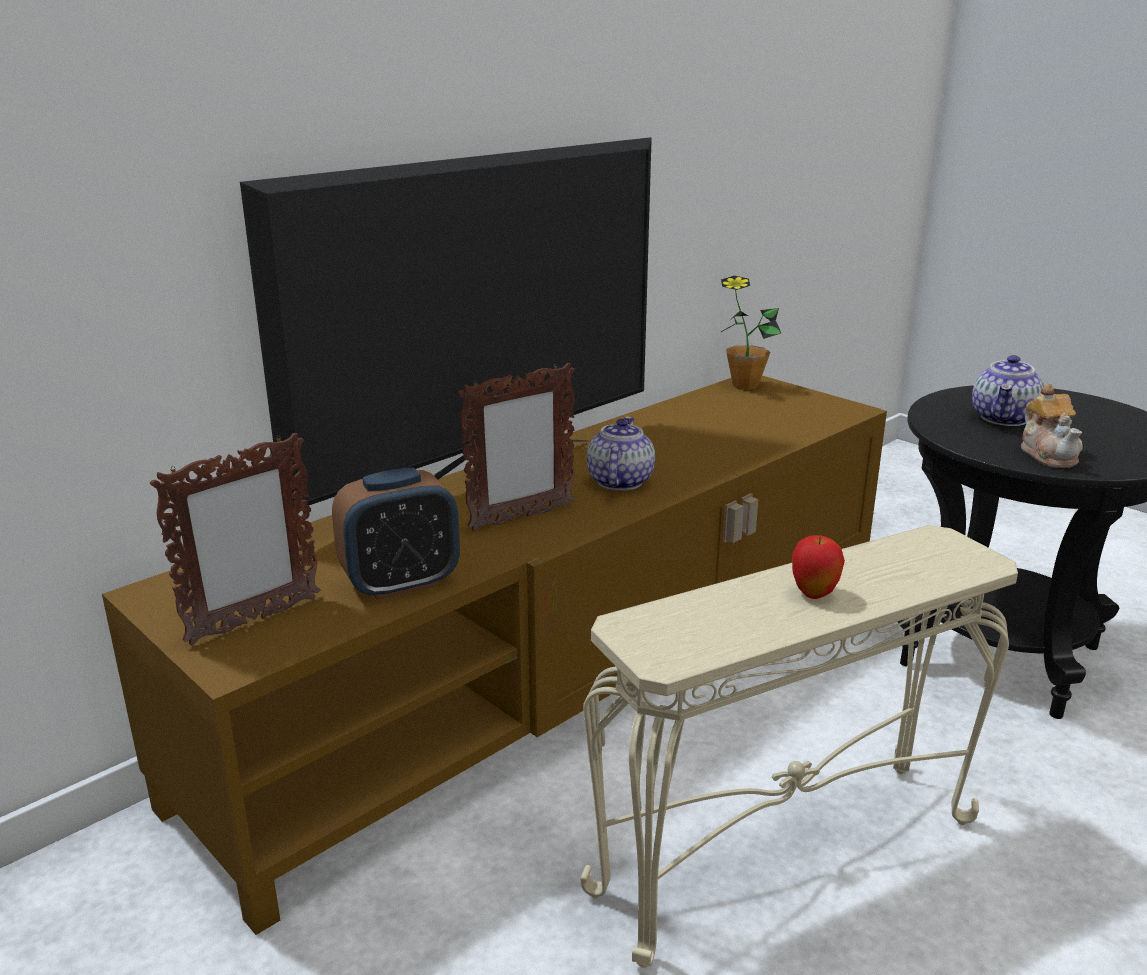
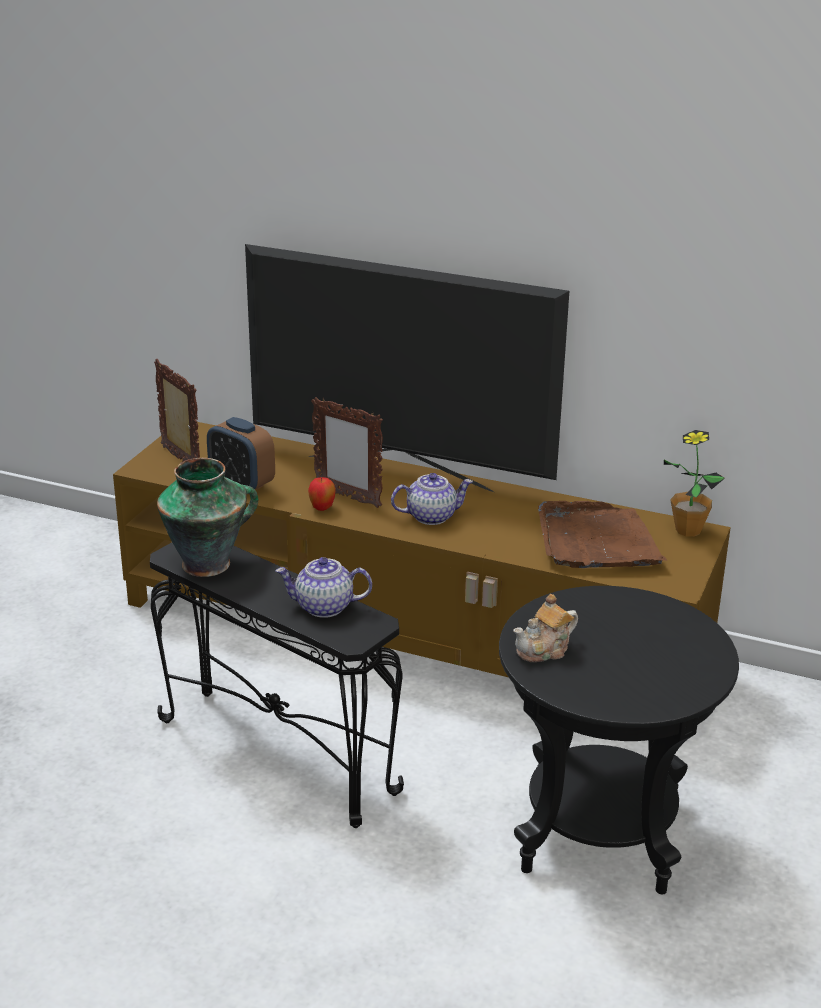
camera: 65 degrees right, 5 degrees up
(253, 621) = (180, 460): picture frame -> picture frame turned 150 degrees counterclockwise
(710, 628) = (209, 563): none -> vase
(741, 421) = (596, 541): none -> brown tray
(785, 856) = (277, 756): beige side table -> black side table
(814, 594) = (268, 588): apple -> apple (322, 508)
(1004, 418) = (617, 628): teapot -> teapot (323, 607)

